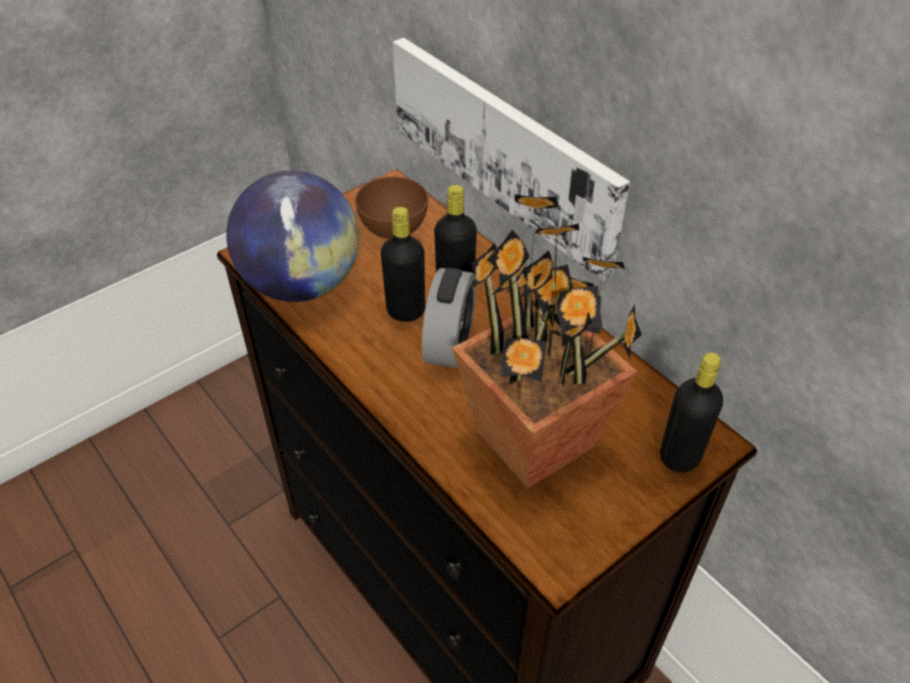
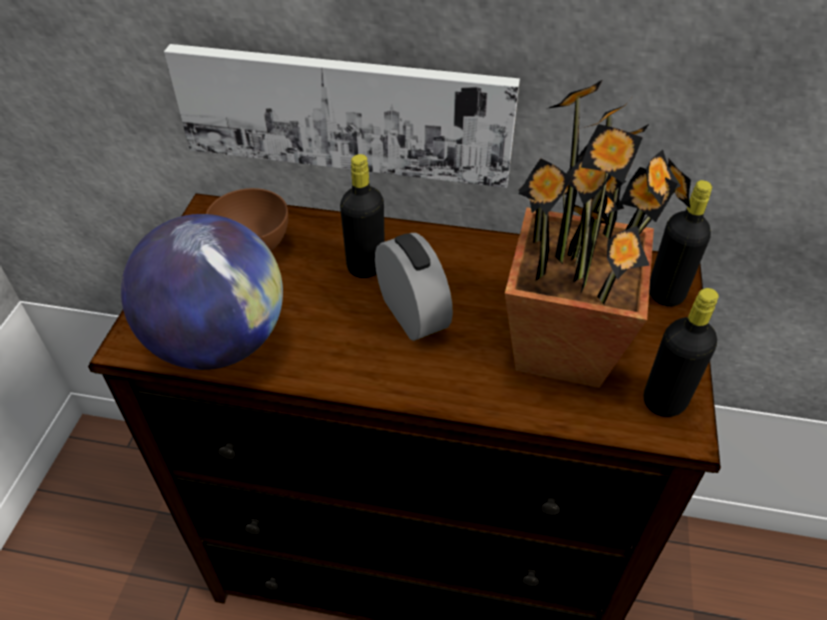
camera: 40 degrees left, 0 degrees up
(406, 311) = (344, 309): black bottle -> black bottle (664, 401)

